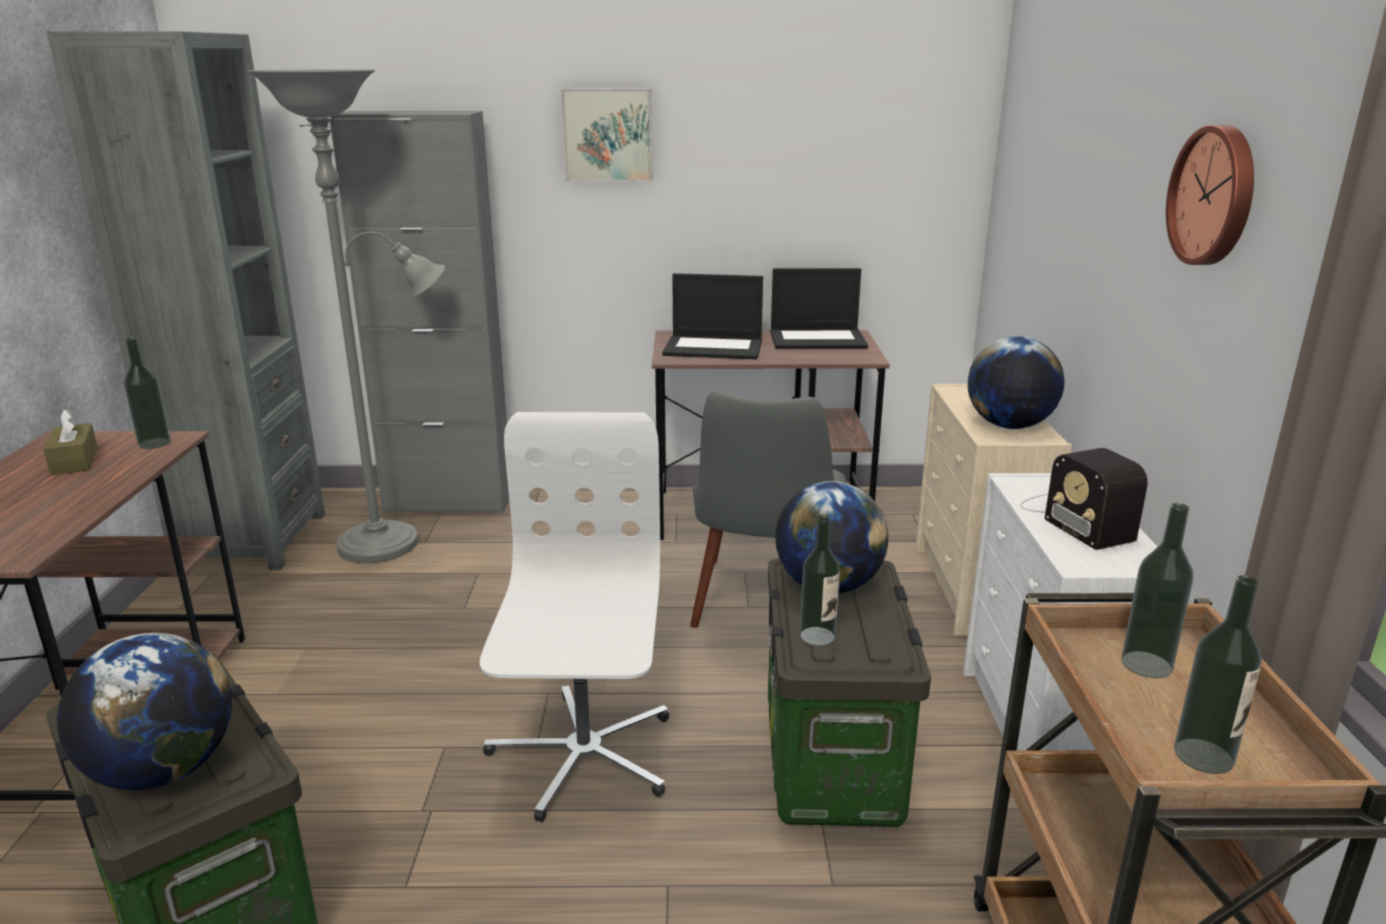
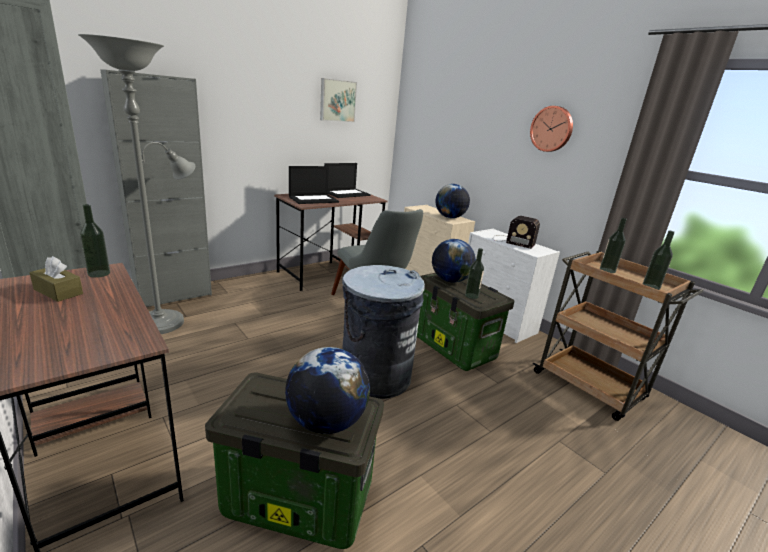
camera: 40 degrees left, 0 degrees up
(582, 755) = (374, 376): white office chair -> grey trash can
(608, 135) = (249, 97): picture -> picture (337, 100)

